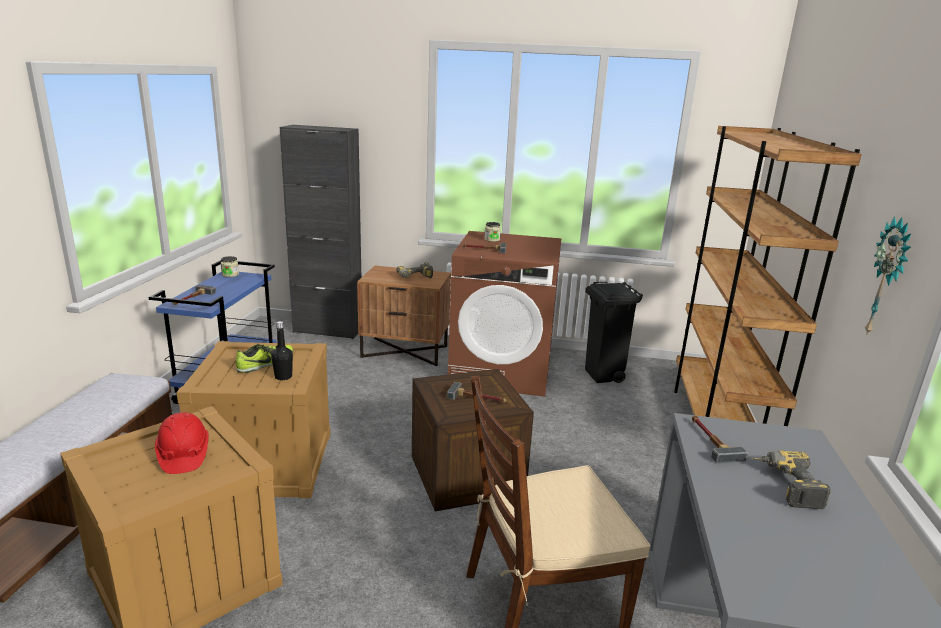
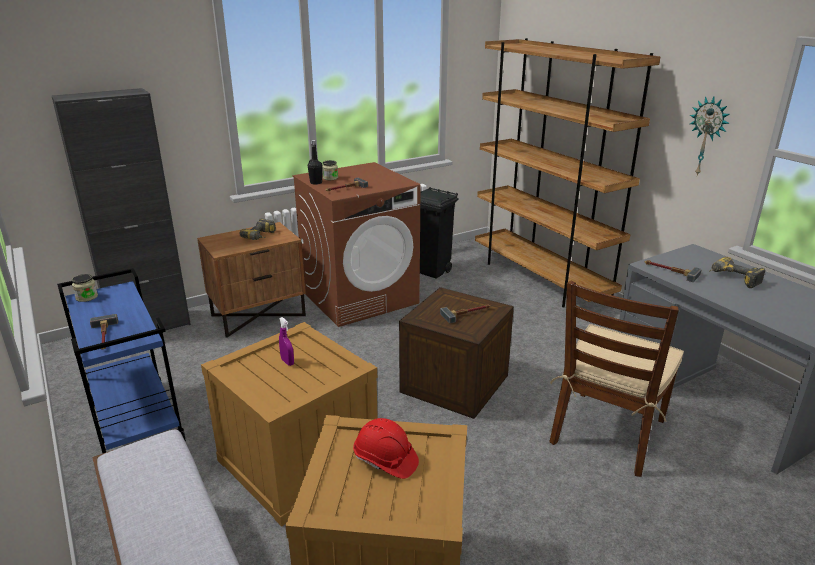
camera: 40 degrees left, 5 degrees up
(266, 364) = (287, 362): shoe -> purple spray bottle
(283, 377) = (325, 364): black bottle -> black bottle (316, 182)

